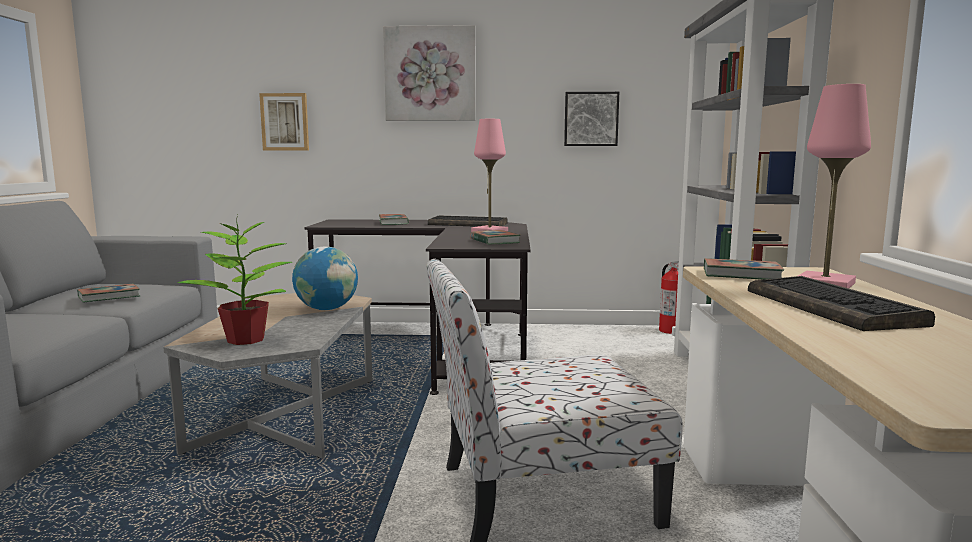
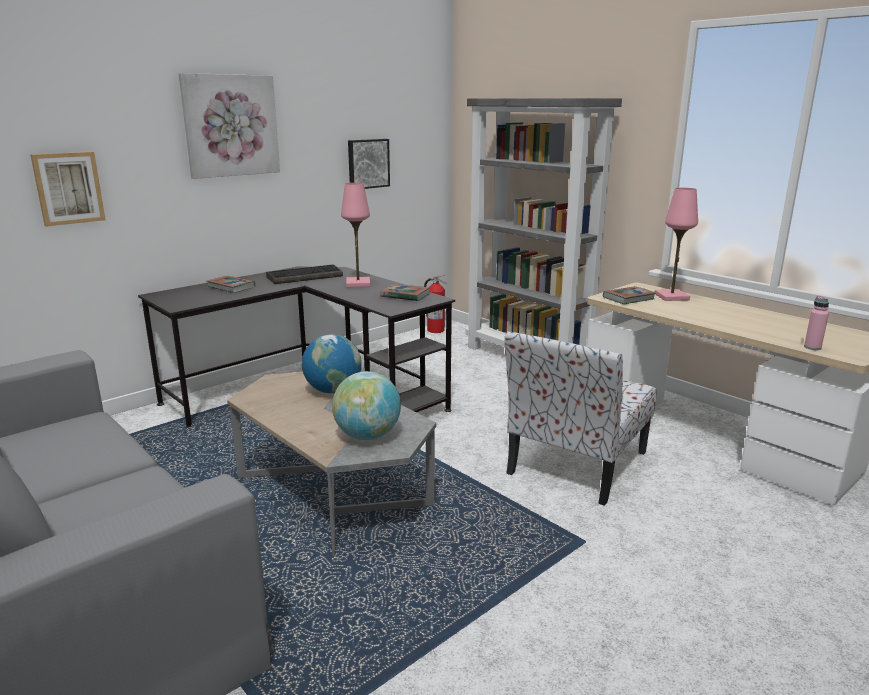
camera: 45 degrees left, 10 degrees up
(109, 297) = (87, 451): book -> none
(247, 339) = (367, 436): potted plant -> globe
(833, 307) = (715, 314): keyboard -> none
(884, 374) = (812, 347): none -> pink bottle

